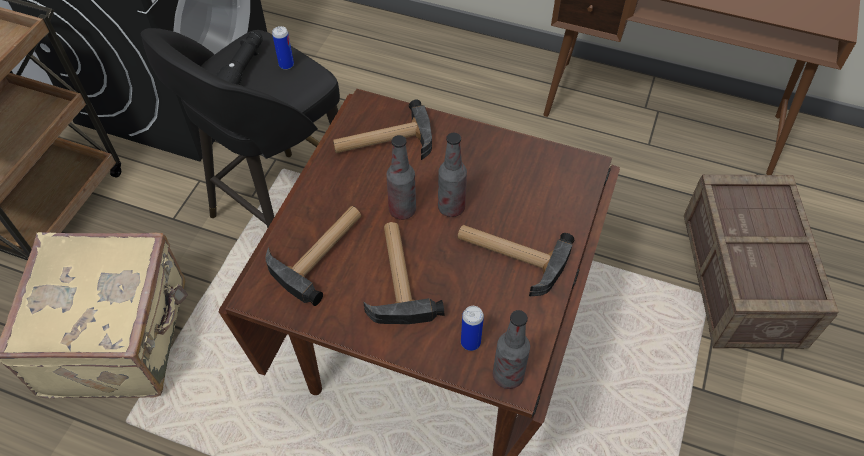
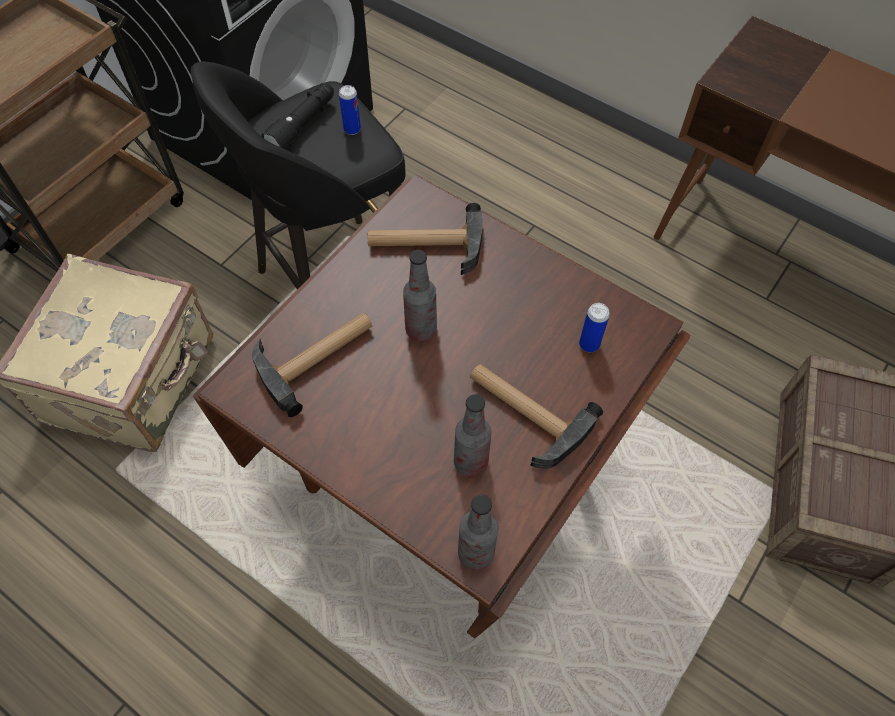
camera: 15 degrees right, 5 degrees up
(397, 276) = (391, 405): hammer -> none
(451, 207) = (476, 339): bottle -> bottle (470, 462)
(470, 342) = (446, 503): can -> can (589, 344)

